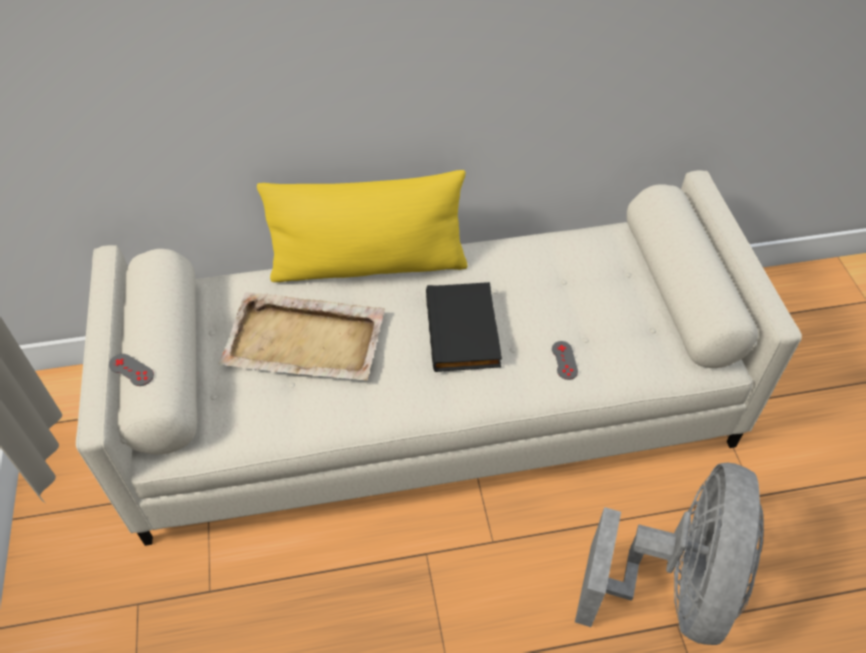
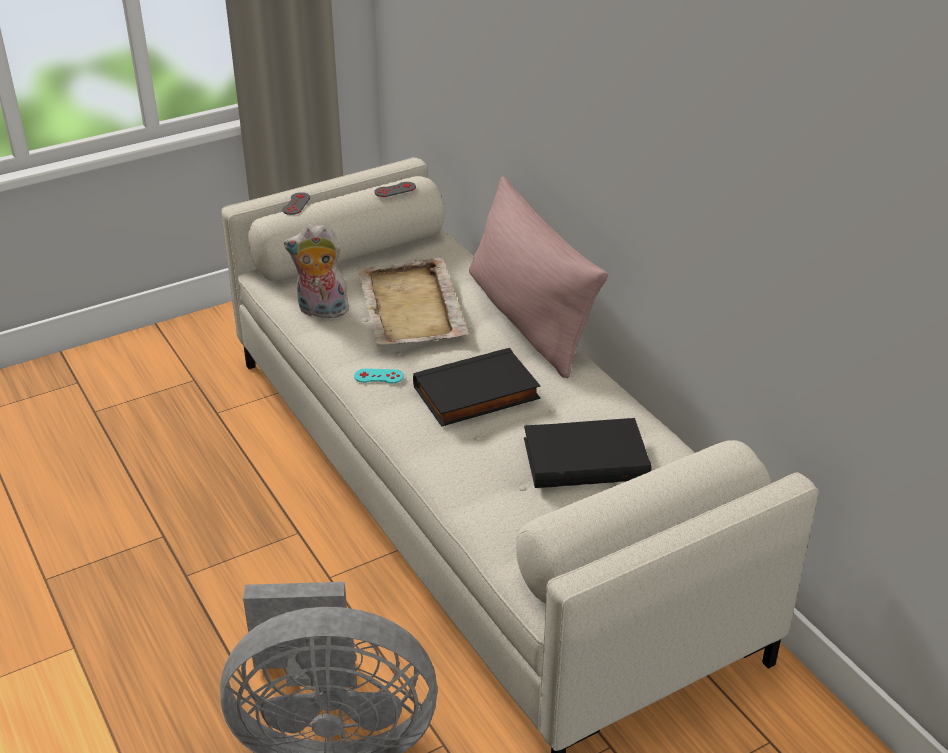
camera: 70 degrees right, 15 degrees down
(267, 415) = (321, 311): none -> plush toy
(369, 265) = (528, 319): yellow pillow -> pink pillow
(406, 394) = (378, 376): none -> turquoise game controller
(564, 360) = (476, 470): grey game controller -> grey game controller (395, 190)
(573, 288) = (586, 457): none -> black book

